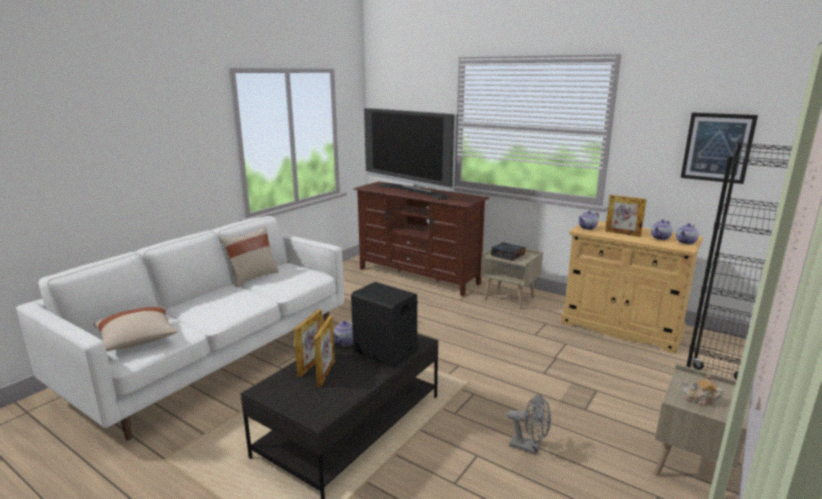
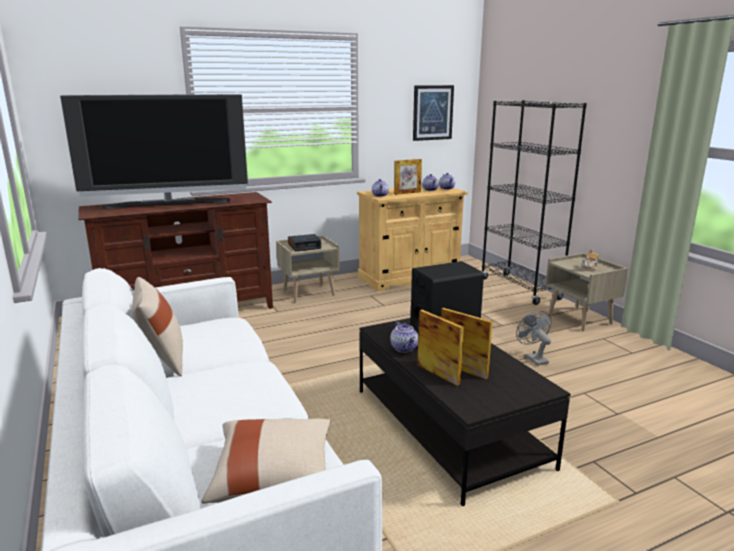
camera: 60 degrees left, 0 degrees up
(529, 447) = (533, 358): grey fan -> grey fan turned 75 degrees counterclockwise

